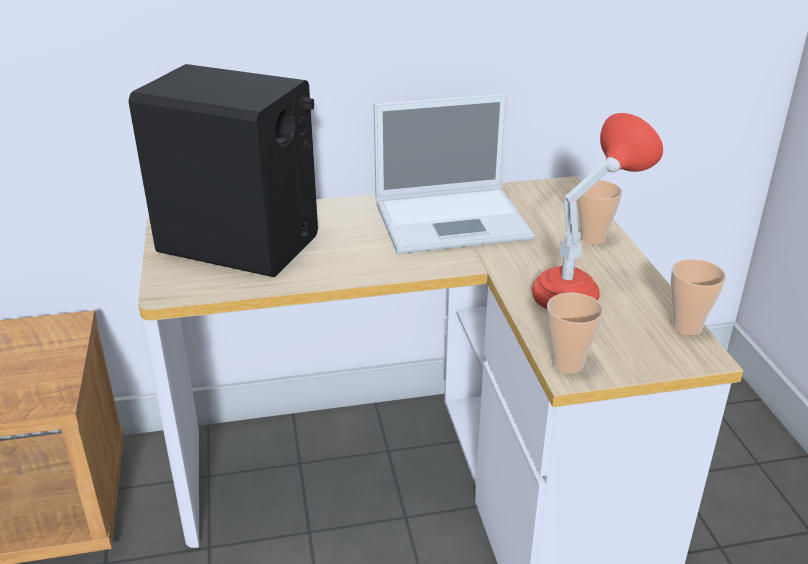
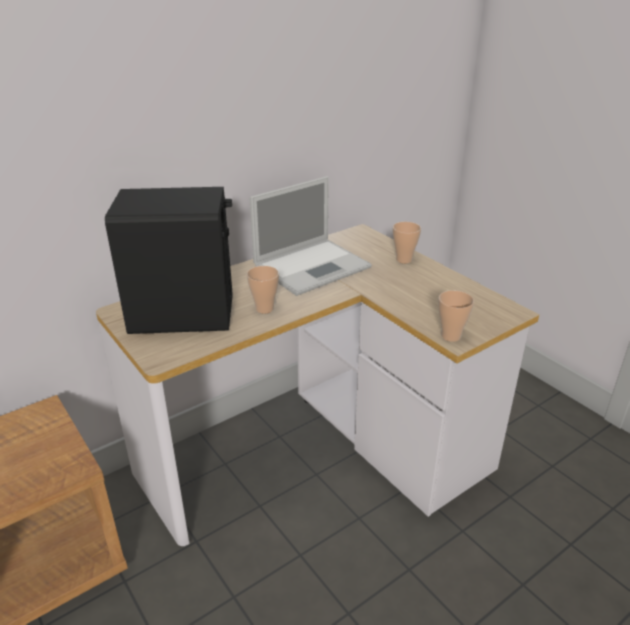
camera: 25 degrees left, 0 degrees up
(580, 291) = (422, 292): red table lamp -> none
(686, 327) = (494, 298): cup -> cup (264, 308)

